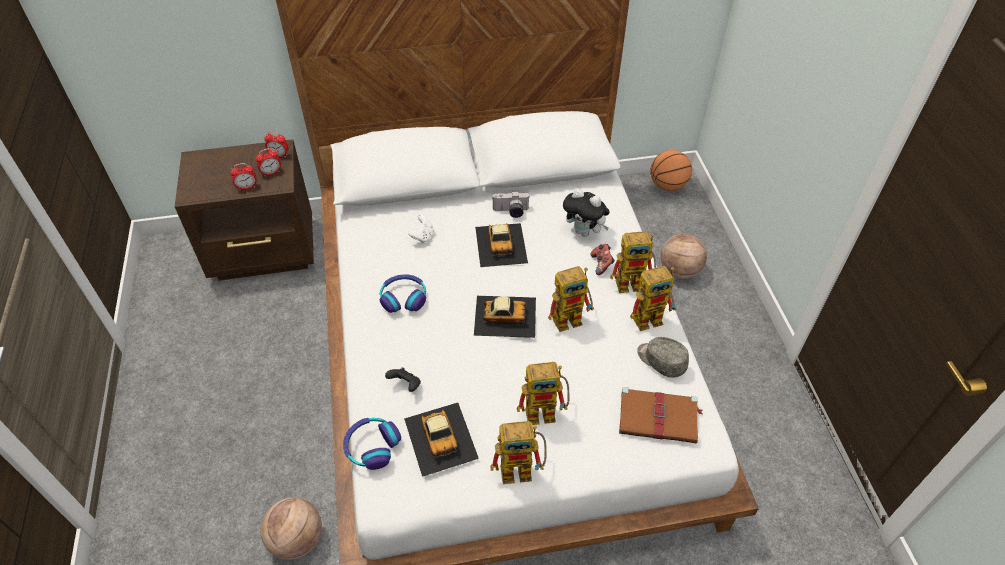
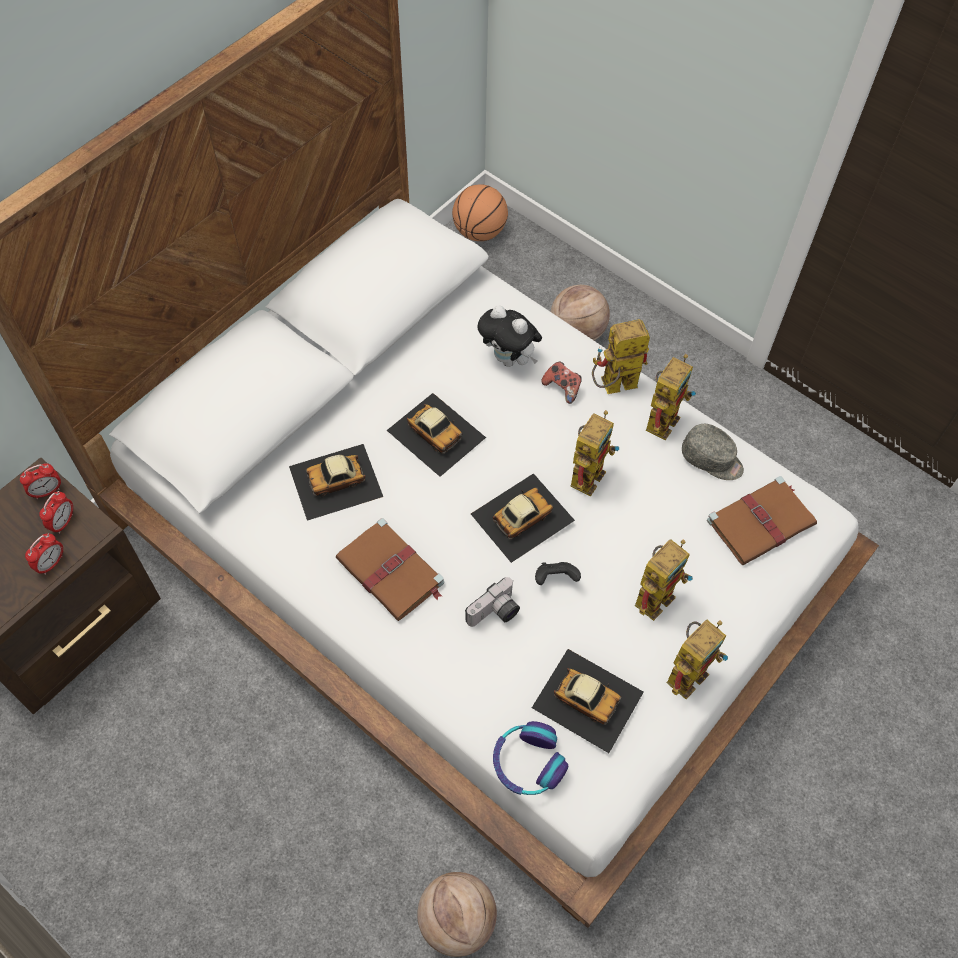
camera: 40 degrees left, 10 degrees up
(403, 298) = (391, 572): headphones -> brown book
(406, 385) = (496, 670): black game controller -> black game controller (555, 579)
(422, 236) = (336, 481): white game controller -> toy car
(511, 212) = (408, 385): camera -> camera (495, 613)
(584, 232) = (509, 359): plush toy -> plush toy turned 45 degrees clockwise
(634, 282) = (612, 387): toy robot -> toy robot turned 150 degrees counterclockwise
(661, 360) = (712, 459): grey cap -> grey cap turned 150 degrees counterclockwise

